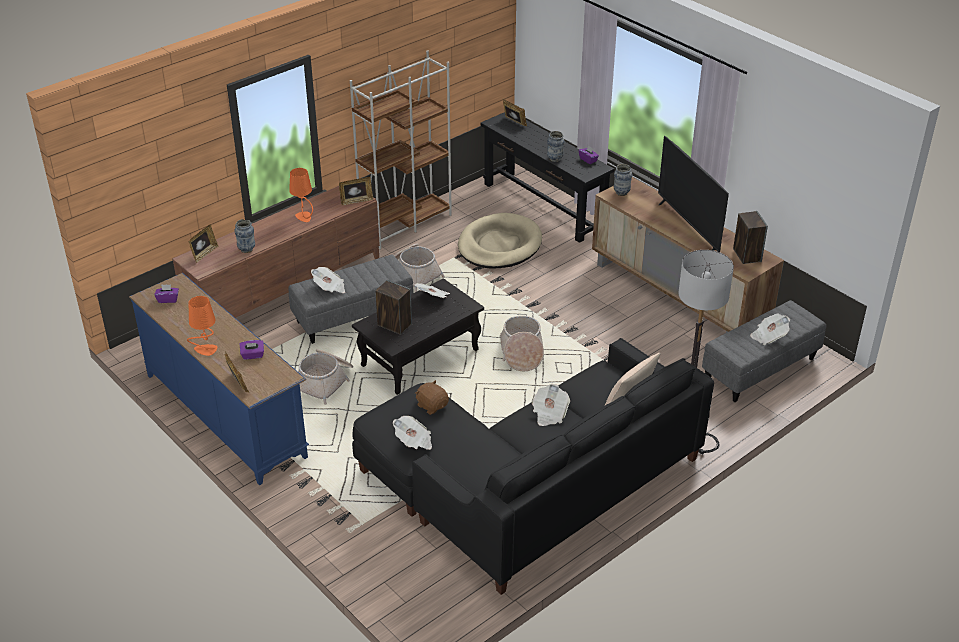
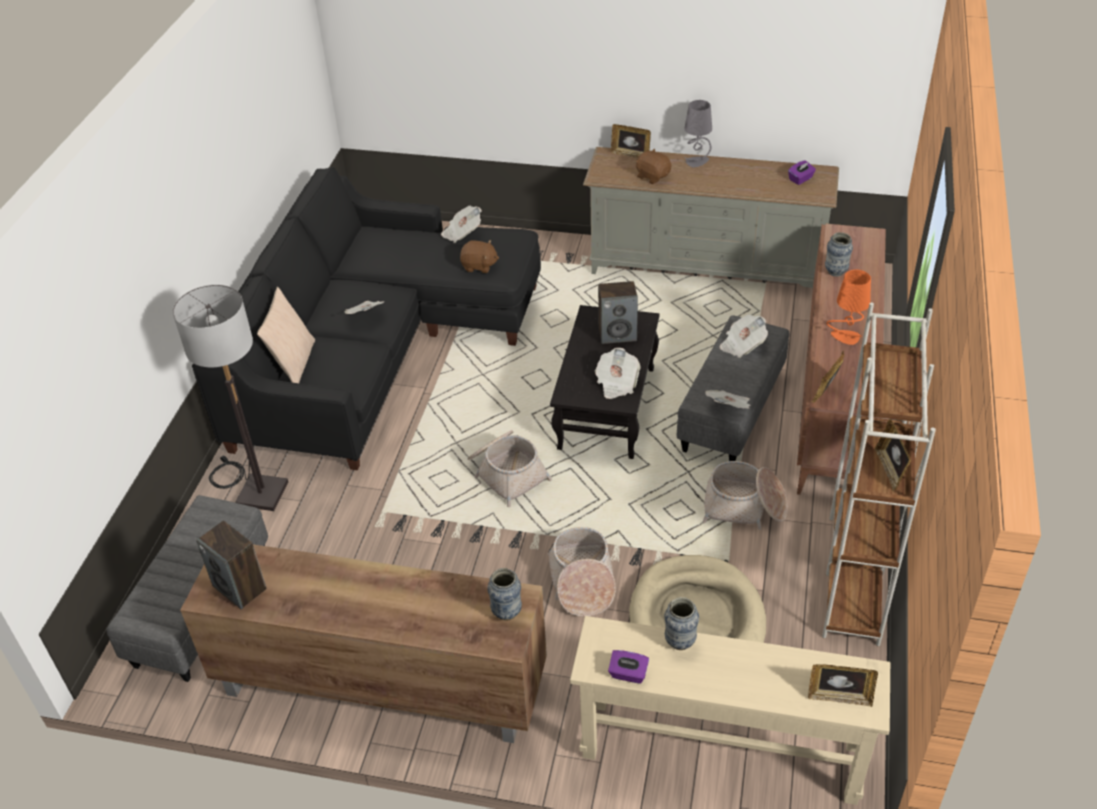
camera: 145 degrees right, 5 degrees up
(204, 254) = (865, 247): picture frame -> picture frame (890, 469)
(205, 350) = (697, 162): orange table lamp -> grey table lamp
(226, 414) = (706, 268): blue cabinet -> grey cabinet
(252, 355) = (652, 176): purple tissue box -> brown plush toy
(325, 381) = (665, 337): basket -> basket (582, 582)
(543, 206) = (720, 749): black console table -> beige console table
(688, 227) = (356, 597): television -> none
(768, 336) = (179, 556): newspaper -> newspaper (729, 408)

